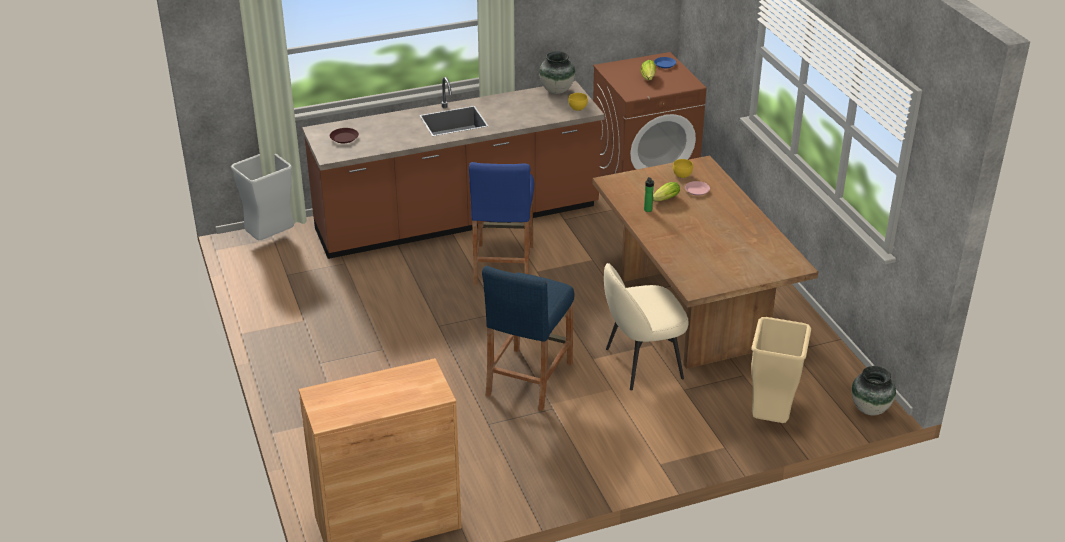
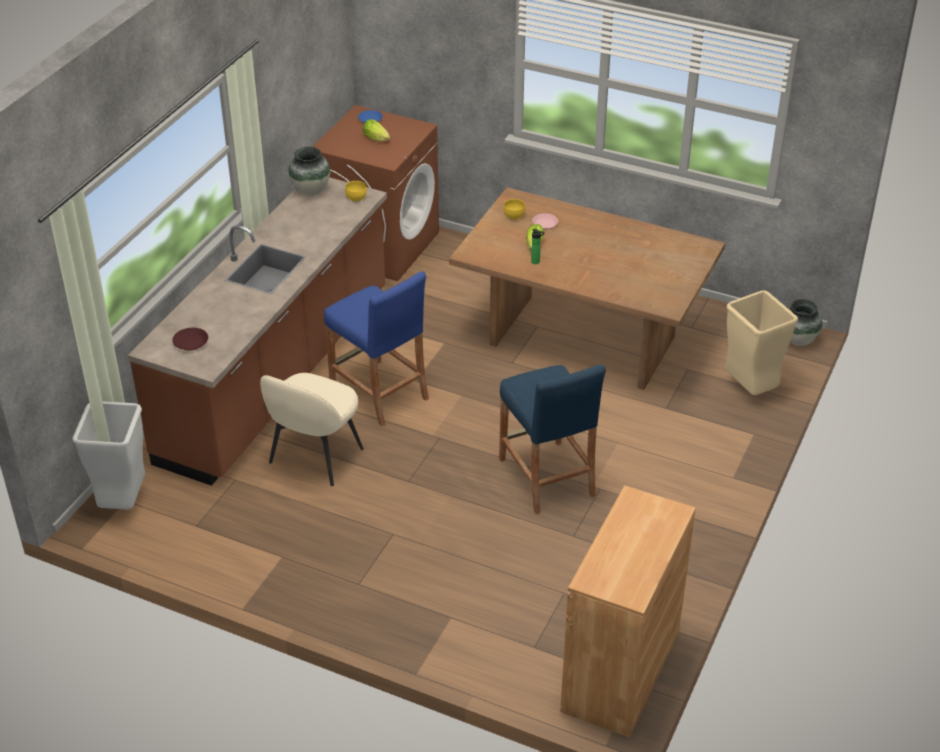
camera: 45 degrees left, 5 degrees up
(641, 364) = (608, 407): beige chair -> beige chair (314, 457)

